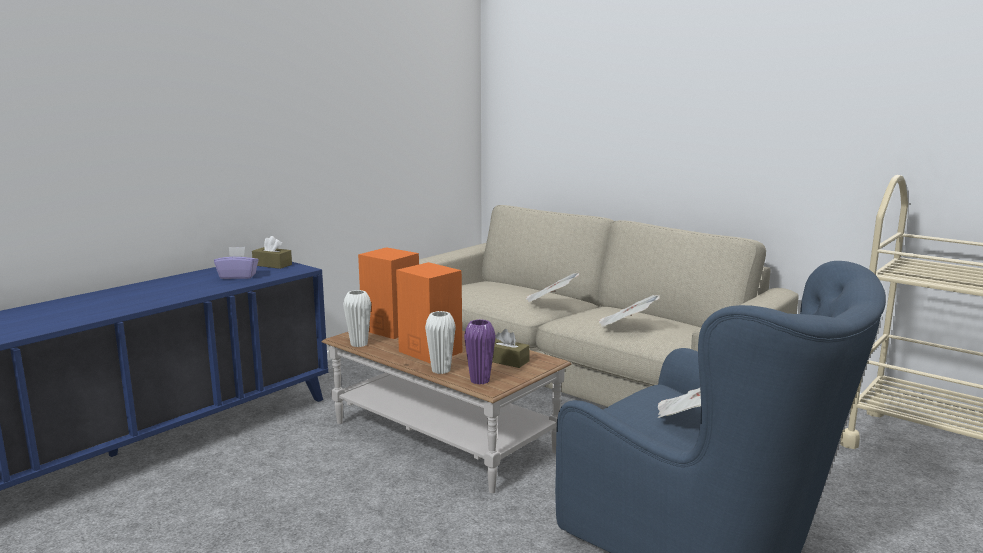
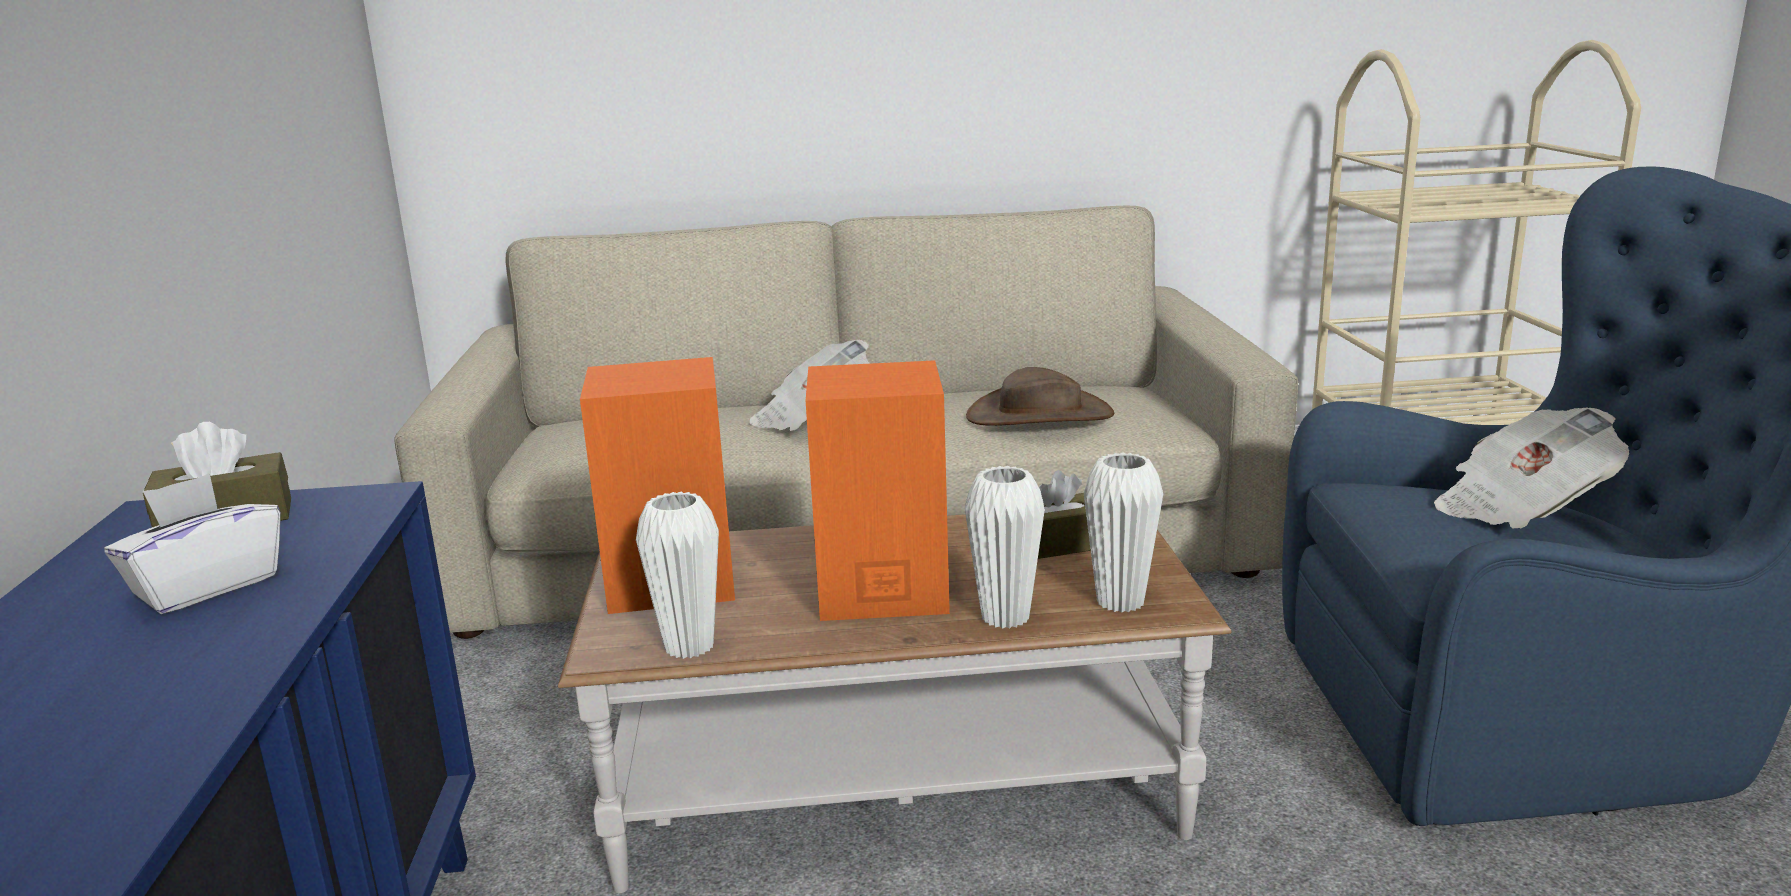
camera: 45 degrees left, 5 degrees up
(238, 276) = (206, 586): purple tissue box -> white tissue box
(480, 380) = (1120, 602): purple vase -> white vase
(626, 326) = (1039, 415): newspaper -> brown hat

